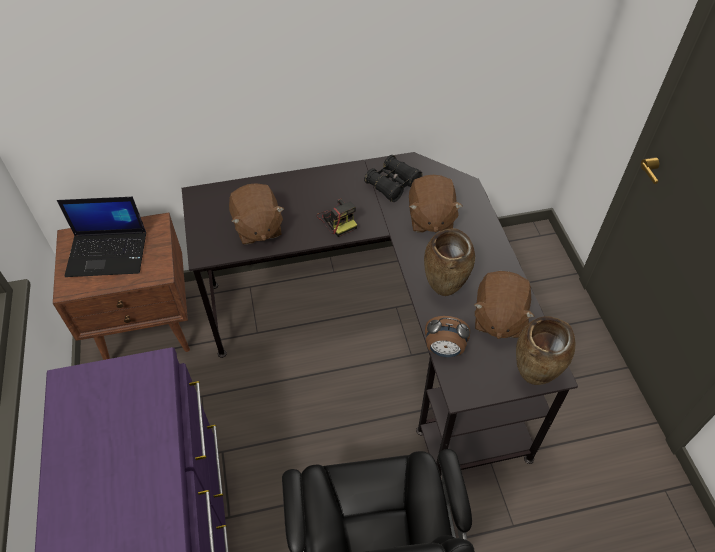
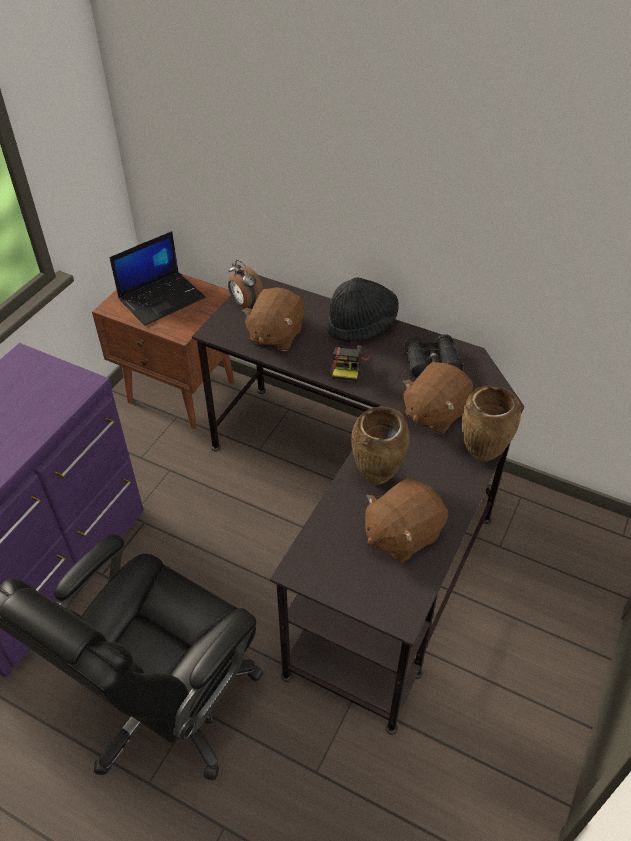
camera: 40 degrees right, 5 degrees down
(108, 253) = (162, 298): laptop -> laptop turned 75 degrees counterclockwise
(314, 182) = (361, 325): none -> black hat
(444, 350) = (321, 527): alarm clock -> alarm clock (245, 304)
(532, 379) = (375, 606): brown vase -> brown vase (480, 458)

